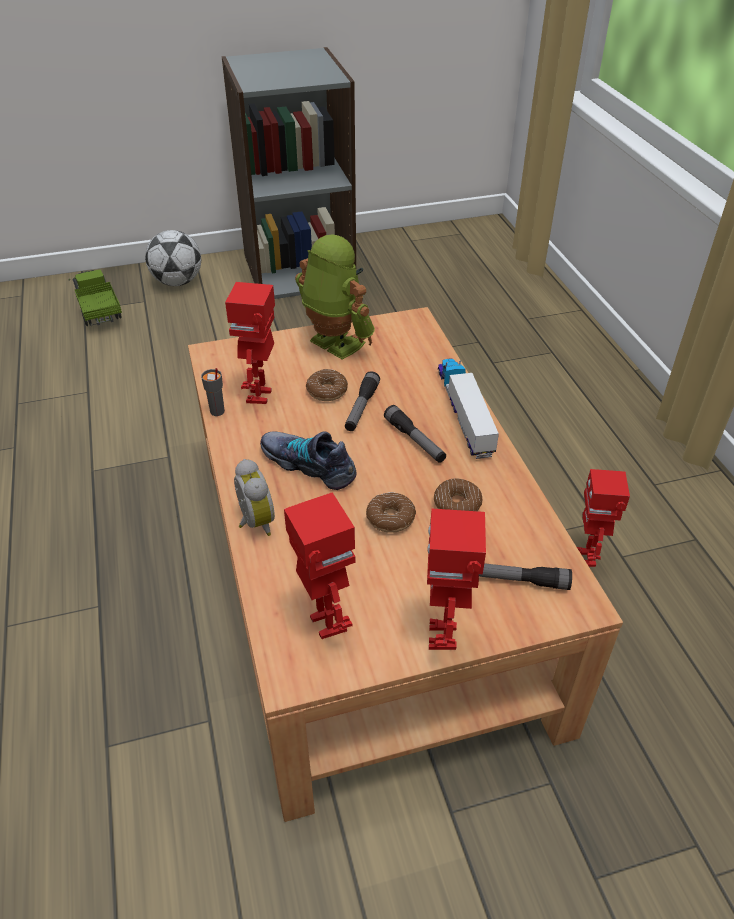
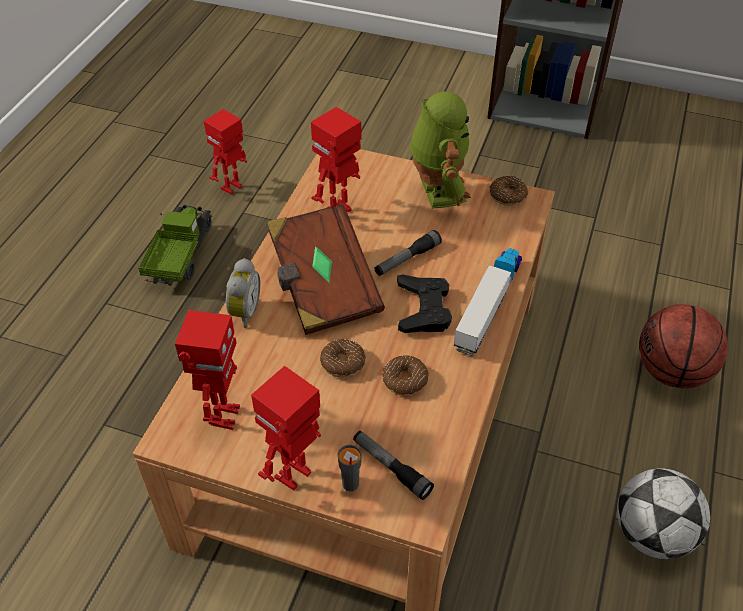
camera: 35 degrees right, 5 degrees up
(98, 310) = (348, 74): toy truck -> toy truck (180, 256)
(177, 282) = (430, 72): football -> football (652, 534)
(217, 412) = (295, 209): grey cup -> grey cup (350, 484)
(309, 464) = (323, 287): shoe -> brown book
(327, 391) = (393, 231): donut -> donut (507, 195)
(415, 440) = (423, 309): flashlight -> black game controller
(565, 429) = (671, 371): none -> basketball
(586, 558) = (578, 499): toy robot -> toy robot (232, 188)

